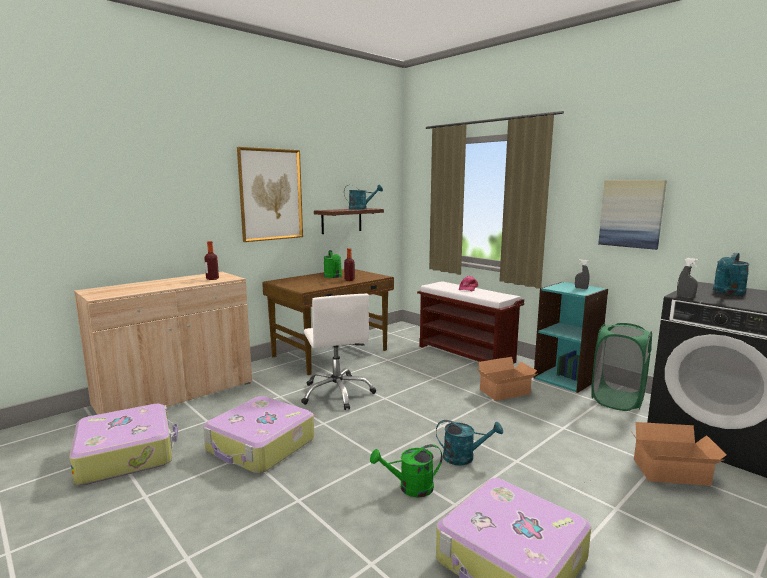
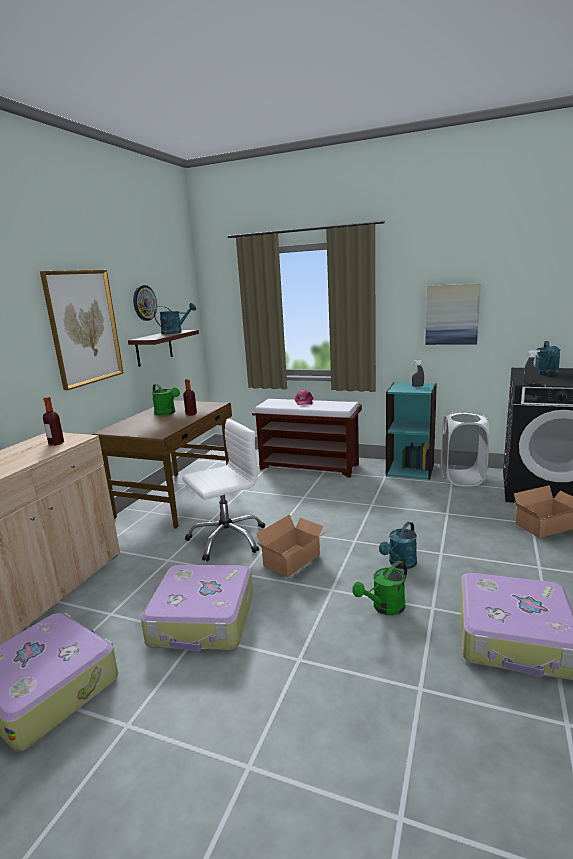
camera: 25 degrees left, 5 degrees up
(337, 181) = (144, 303): none -> wall clock
(337, 393) = (227, 539): white office chair -> white office chair turned 75 degrees counterclockwise
(464, 457) = (400, 564): turquoise watering can -> turquoise watering can turned 150 degrees clockwise
(506, 392) = (377, 494): cardboard box -> cardboard box (294, 560)
(617, 400) = (462, 478): green laundry basket -> white laundry basket

